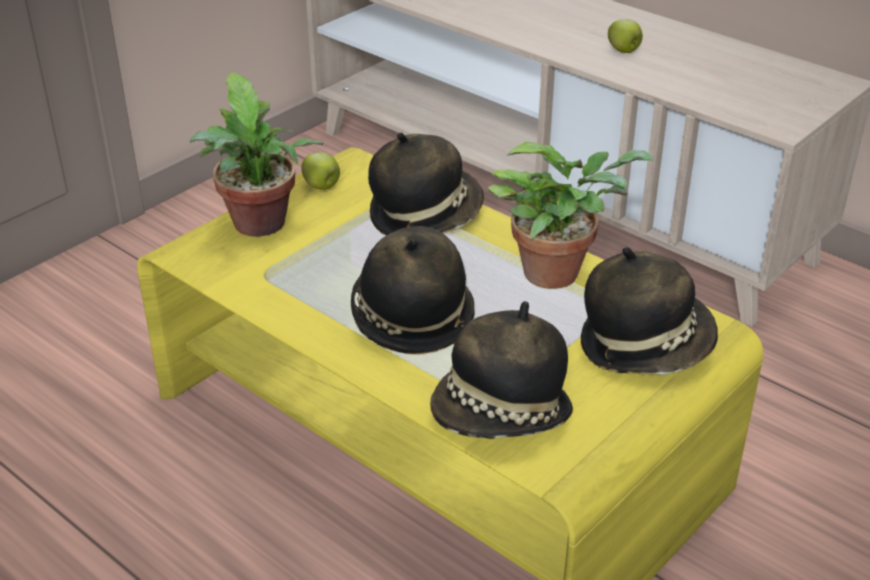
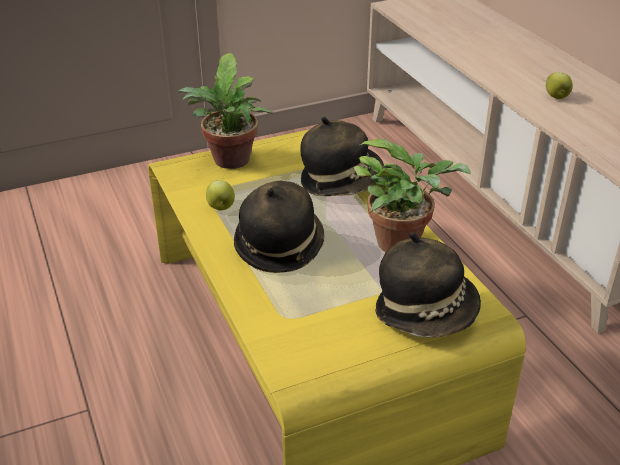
camera: 25 degrees right, 0 degrees up
(322, 187) = (289, 146): apple -> apple (221, 207)
(501, 416) = (286, 329): hat -> none

